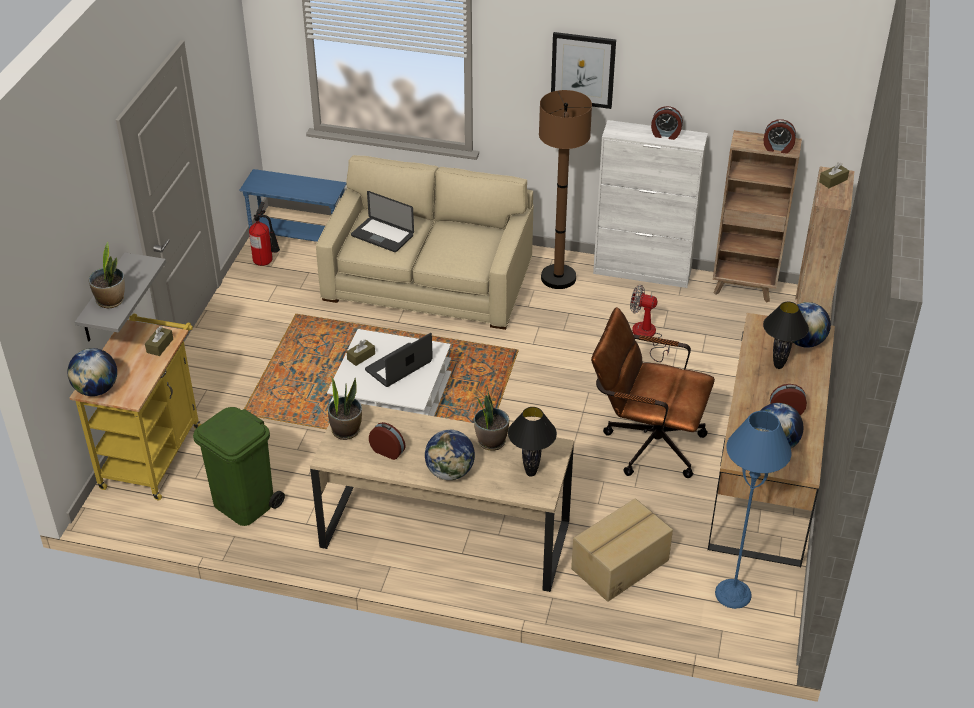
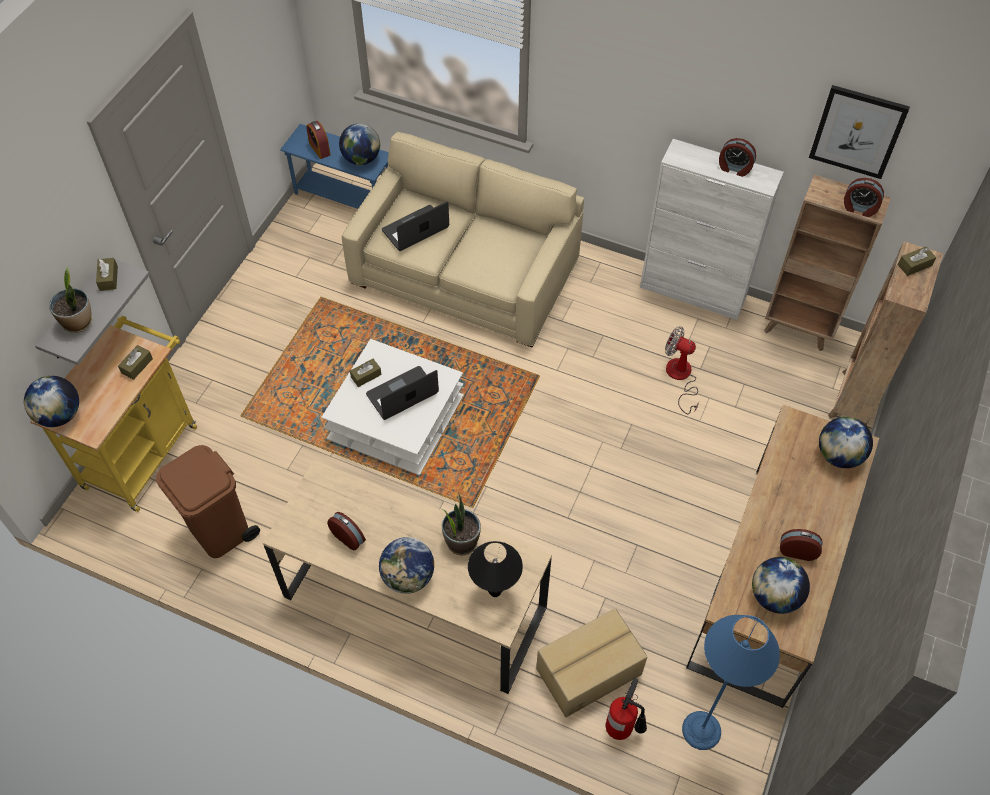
camera: 10 degrees right, 15 degrees up
(130, 267) = (108, 278): none -> brown tissue box
(245, 504) = (220, 530): green trash can -> brown trash can
(266, 261) = (304, 226): fire extinguisher -> fire extinguisher (623, 728)
(277, 185) = (319, 149): none -> alarm clock
(318, 189) = (361, 159): none -> globe
(346, 430) = (310, 502): potted plant -> none
(382, 236) = (415, 229): laptop -> laptop turned 105 degrees clockwise
(558, 278) = (601, 288): brown floor lamp -> none
(583, 69) = (651, 82): picture -> picture (857, 131)
(646, 443) = (649, 517): brown office chair -> none
(778, 366) = (802, 485): black table lamp -> none

